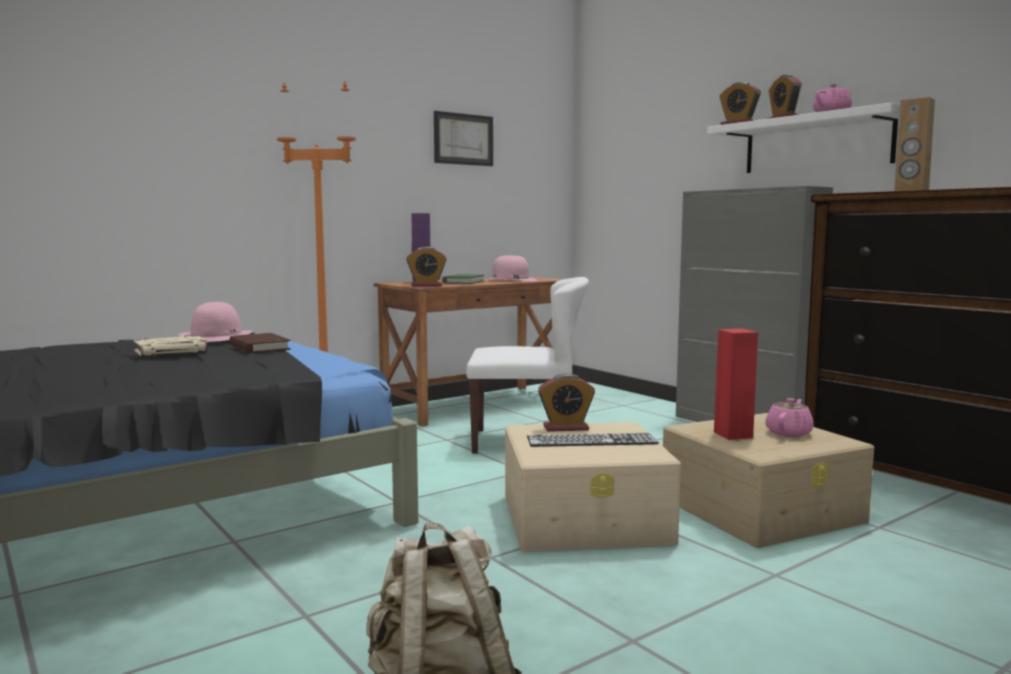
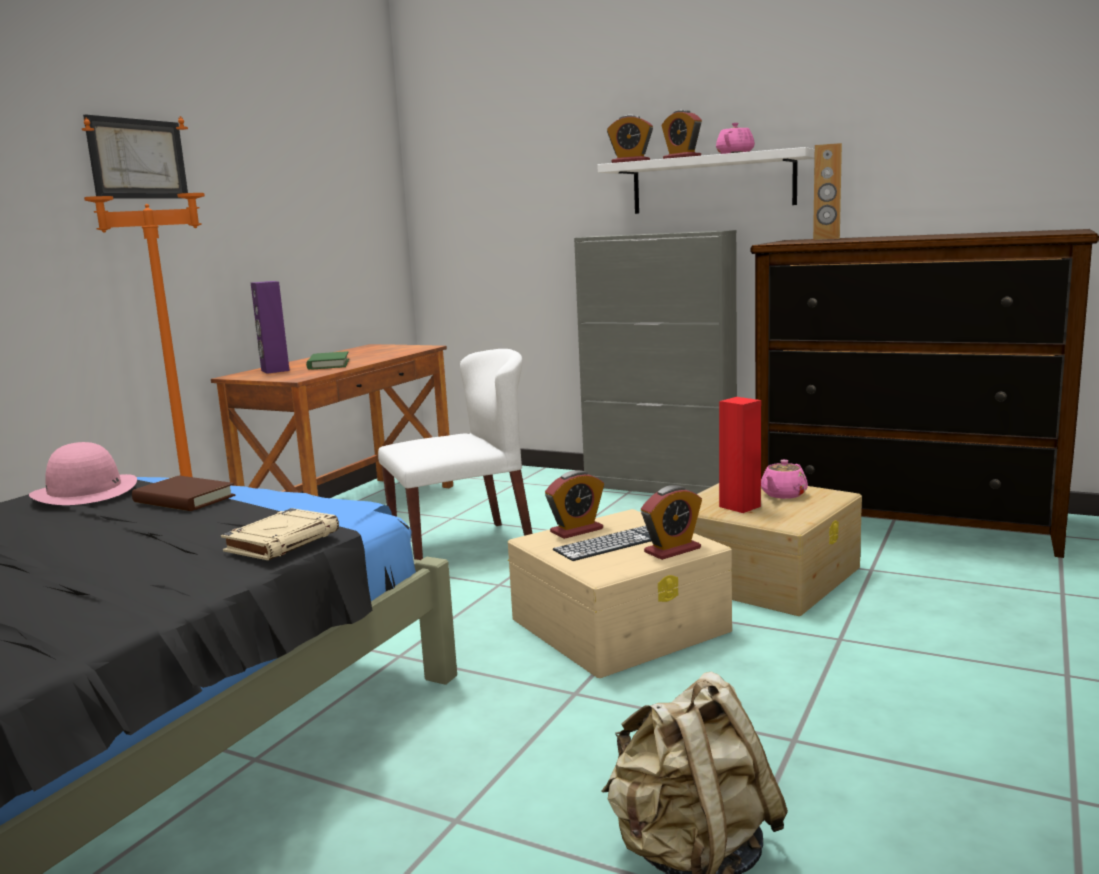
camera: 25 degrees left, 5 degrees up
(171, 351) = (76, 528): beige book -> beige book (283, 541)
(426, 285) = (298, 376): alarm clock -> alarm clock (672, 550)
(463, 139) = (288, 179): picture -> picture (137, 159)
(510, 280) = (375, 354): pink hat -> none
(789, 433) = (783, 495): pink teapot -> pink teapot turned 150 degrees counterclockwise

